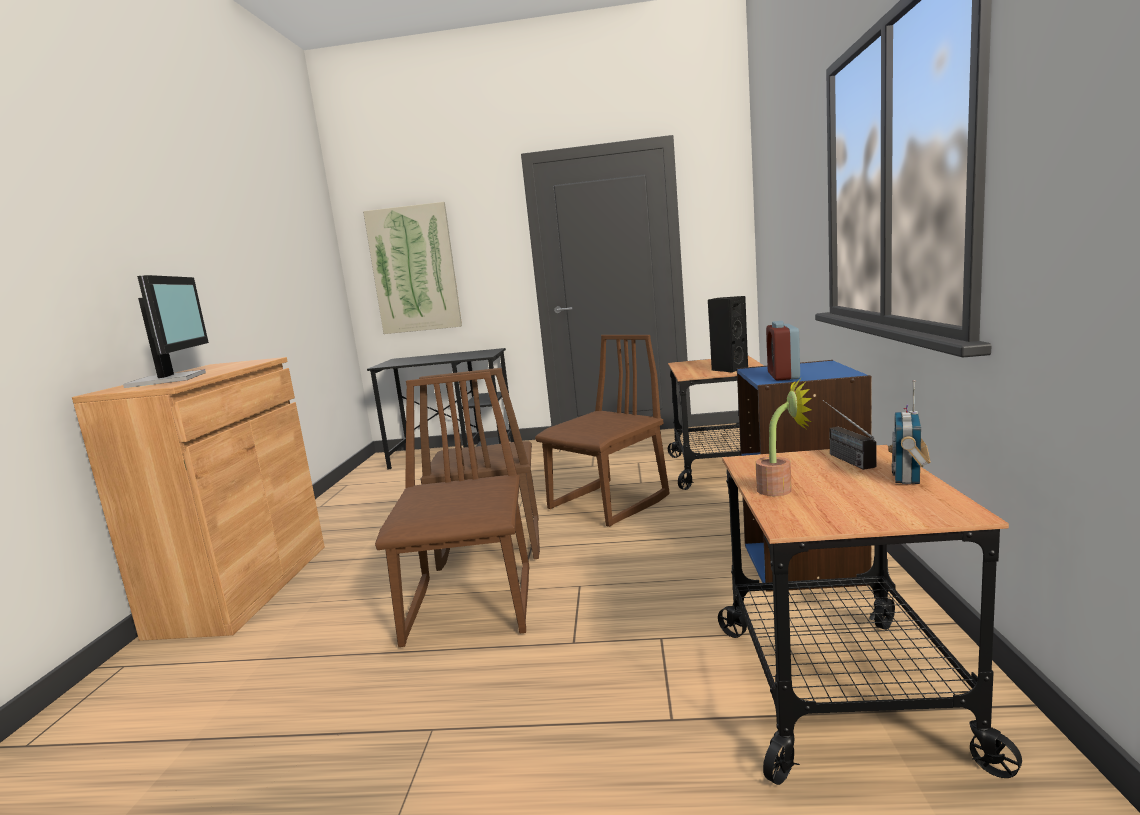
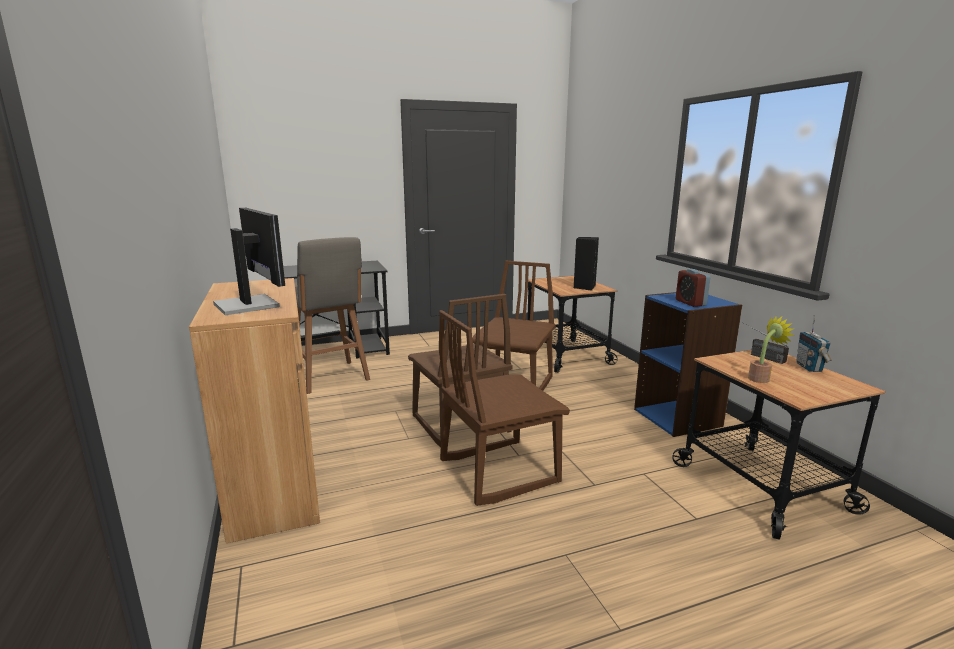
camera: 25 degrees left, 5 degrees up
(414, 269) = (298, 187): picture -> none
(418, 482) = (331, 378): none -> grey stool
(472, 606) = (498, 471): brown chair -> brown chair turned 90 degrees counterclockwise

